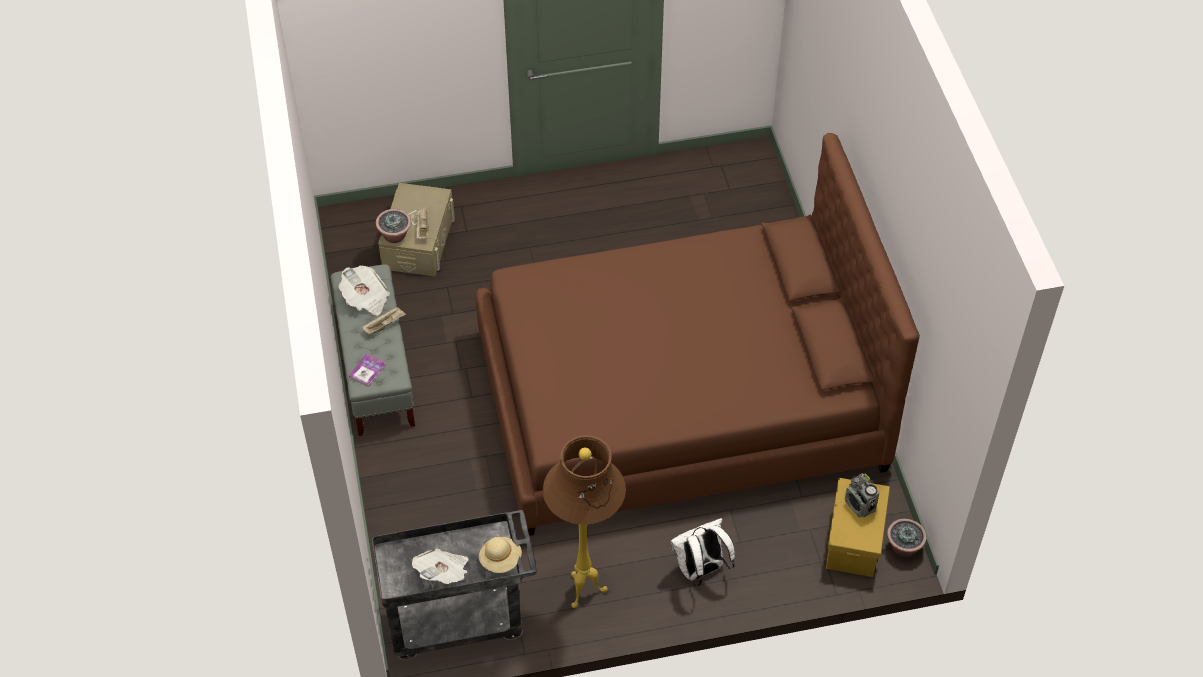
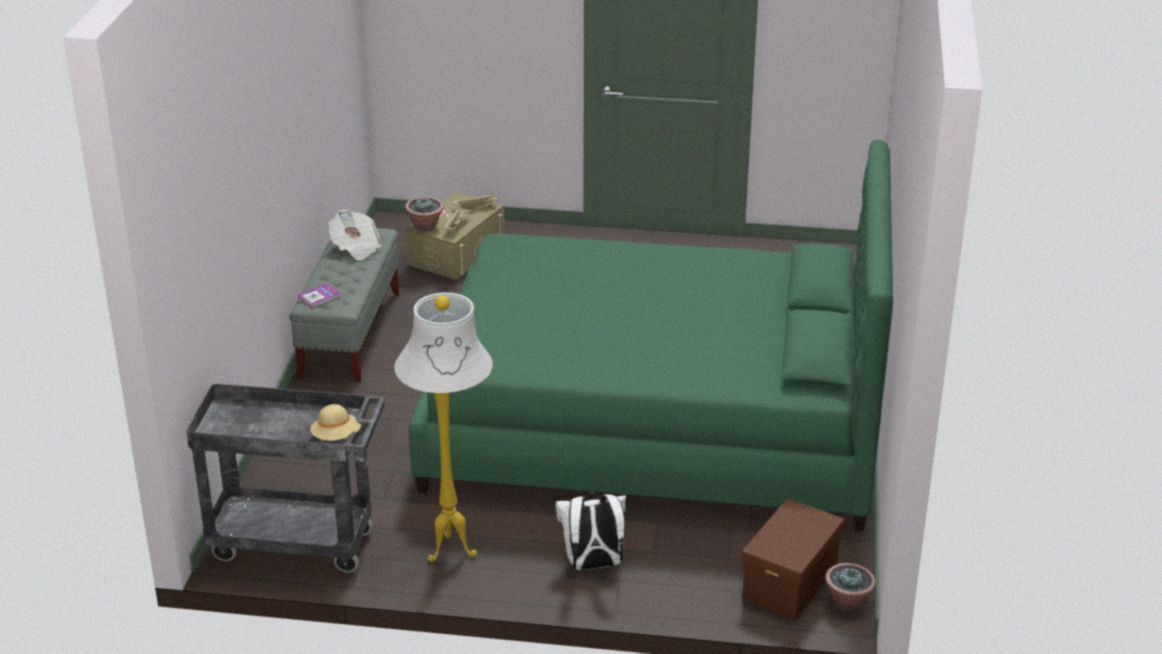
camera: 20 degrees right, 20 degrees down
(384, 325) = (360, 269): beige tray -> beige tray (476, 207)
(443, 573) = (269, 434): newspaper -> none
(585, 590) = (453, 551): brown floor lamp -> white floor lamp
(680, 401) = (654, 422): brown bed -> green bed
(854, 541) = (790, 582): yellow storage box -> brown storage box
(860, 506) = (798, 527): radio -> none

